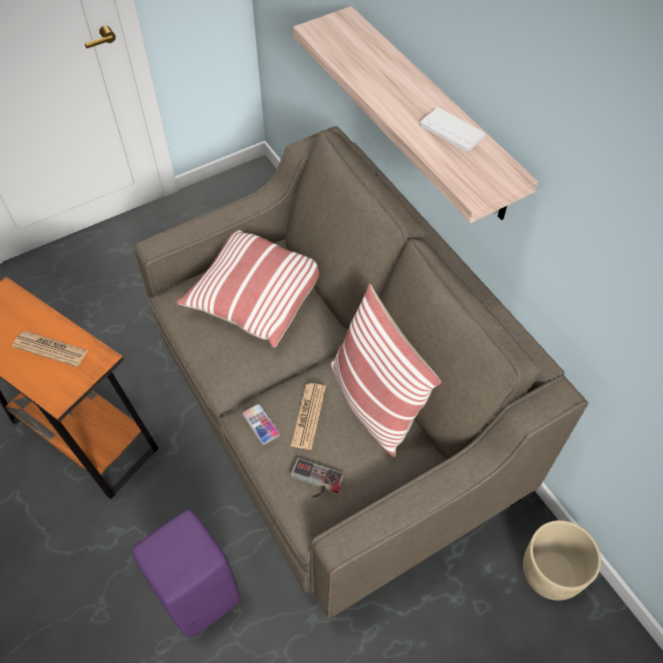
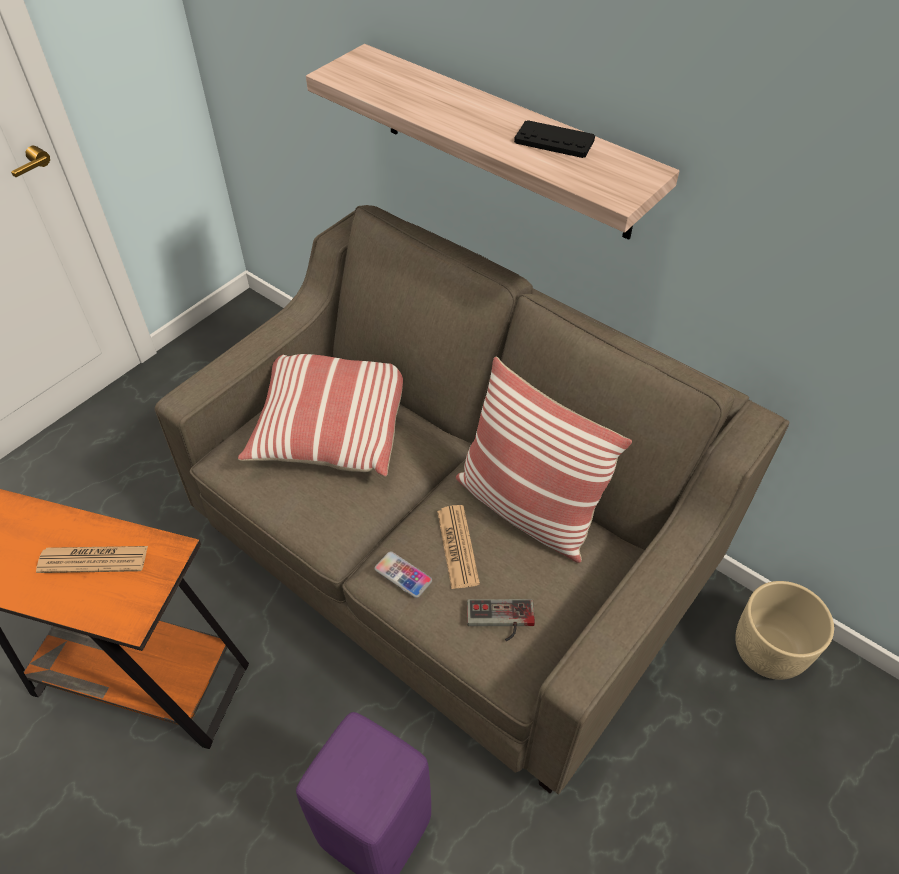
camera: 20 degrees left, 5 degrees down
(452, 131) = (554, 141): white game controller -> black game controller

